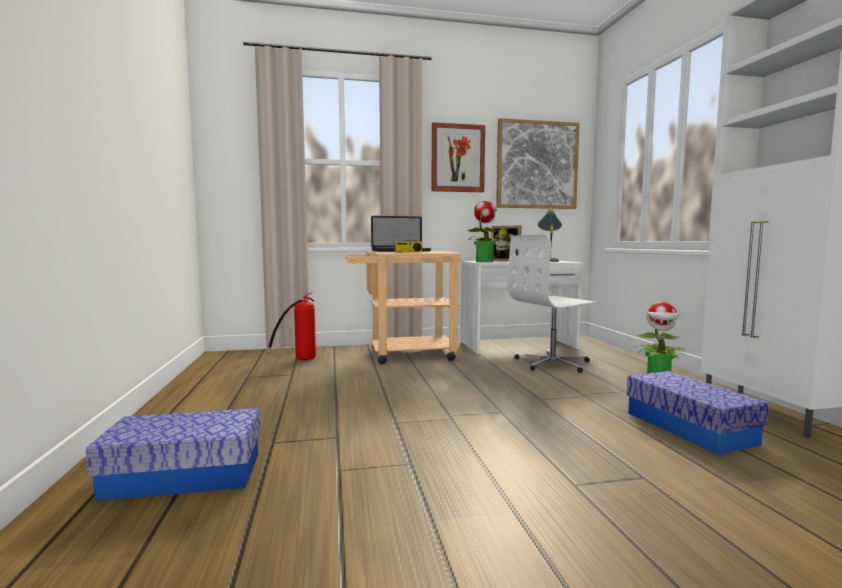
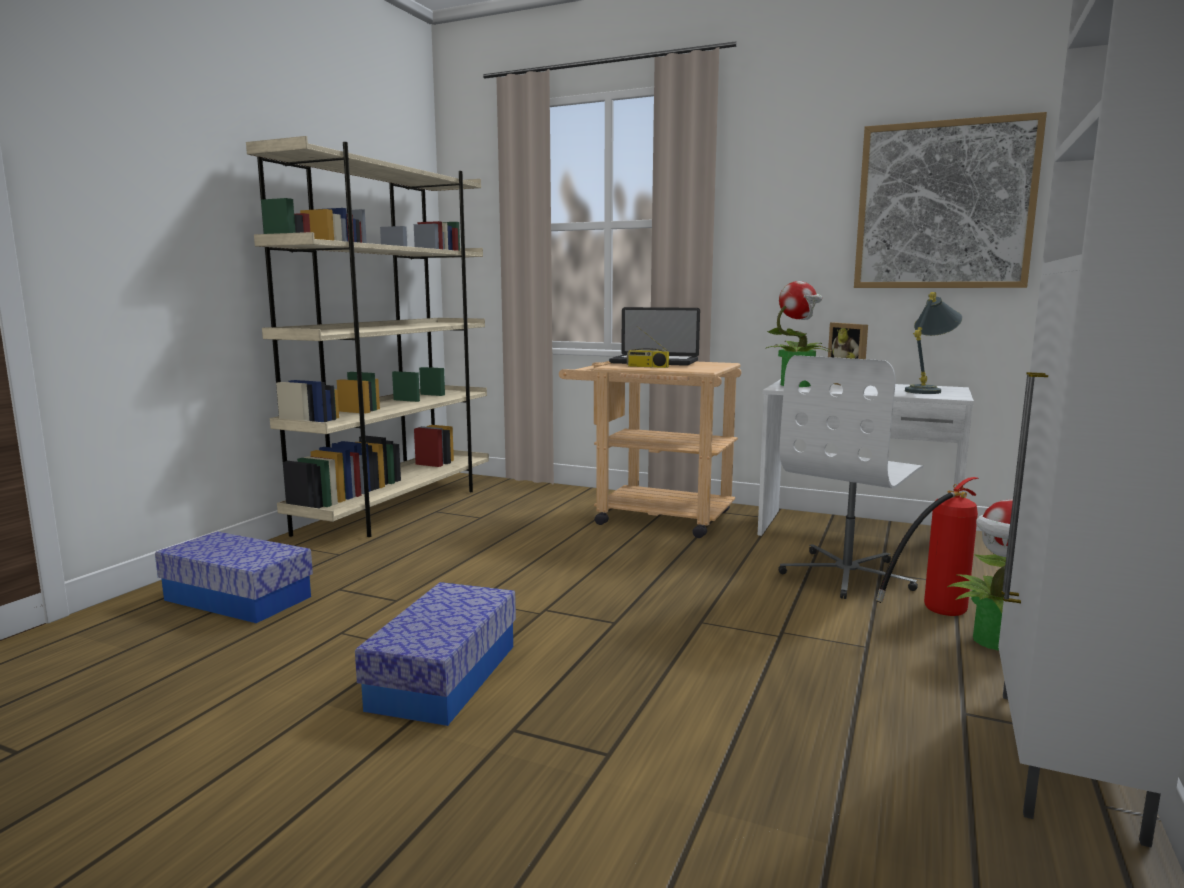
camera: 35 degrees right, 5 degrees up
(209, 380) = (398, 508): none -> beige bookcase
(298, 361) = (517, 501): fire extinguisher -> fire extinguisher (931, 614)
(457, 158) = (786, 205): picture -> none
(553, 363) = (847, 575): white office chair -> white office chair turned 60 degrees counterclockwise
(688, 428) = (833, 726): storage box -> storage box (444, 676)

